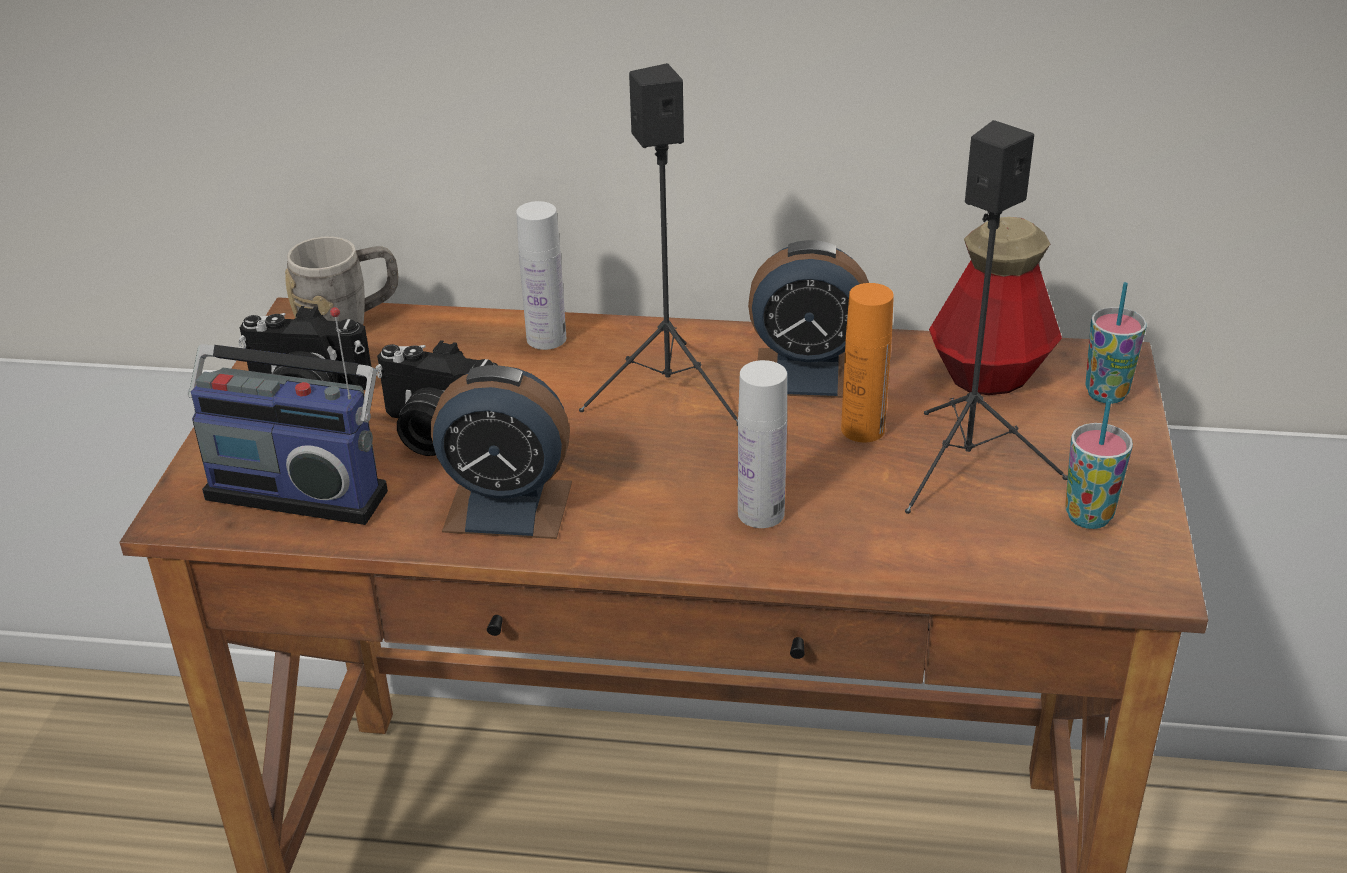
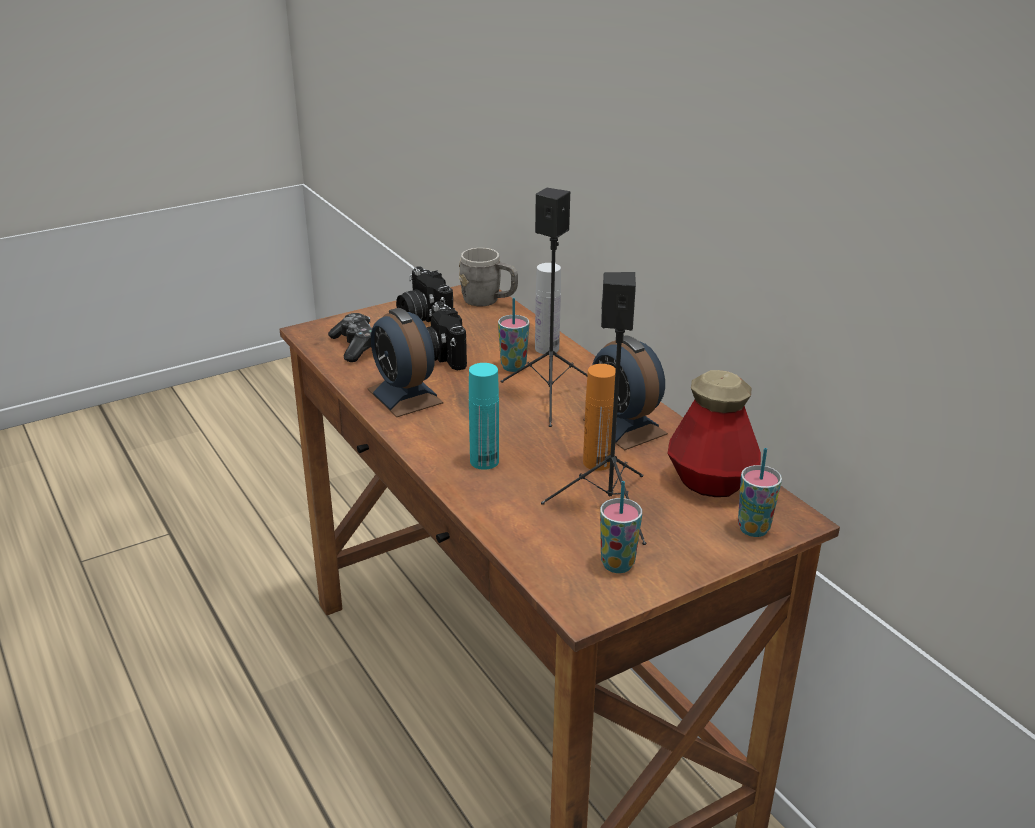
camera: 50 degrees right, 5 degrees down
(301, 489) = (356, 346): radio -> game controller
(556, 385) = (513, 367): none -> cup
(761, 513) = (484, 461): white bottle -> turquoise bottle

